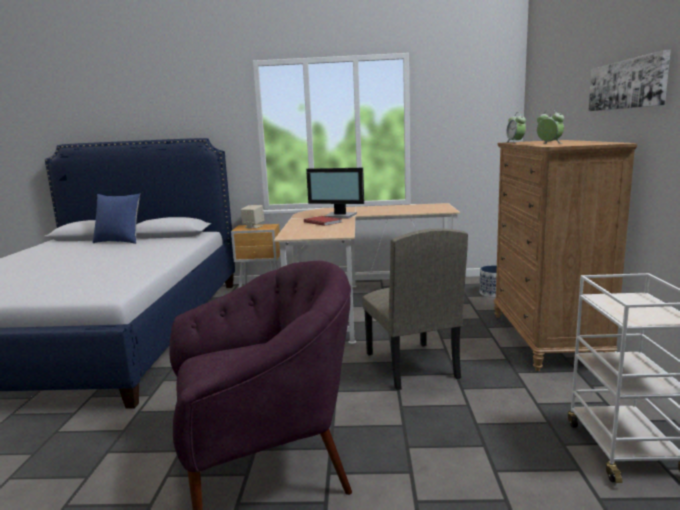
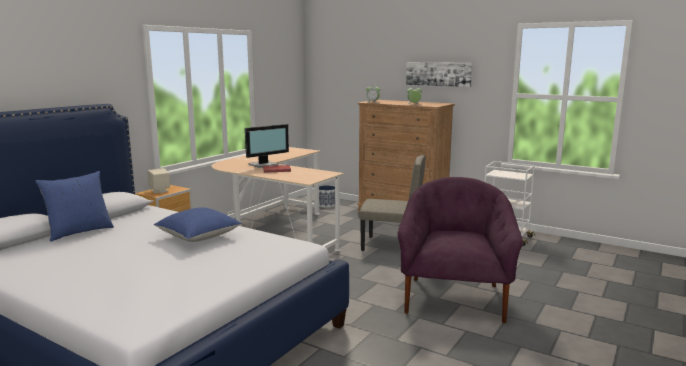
camera: 60 degrees left, 0 degrees up
(120, 263) = (198, 237): none -> blue pillow

